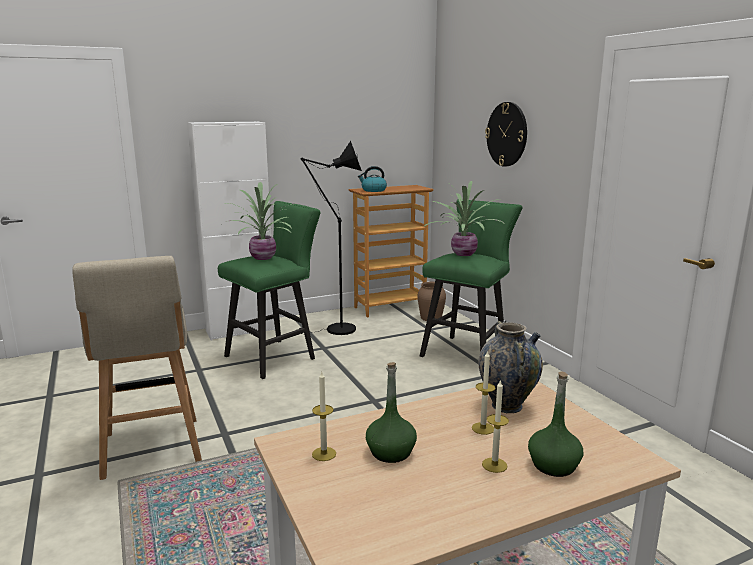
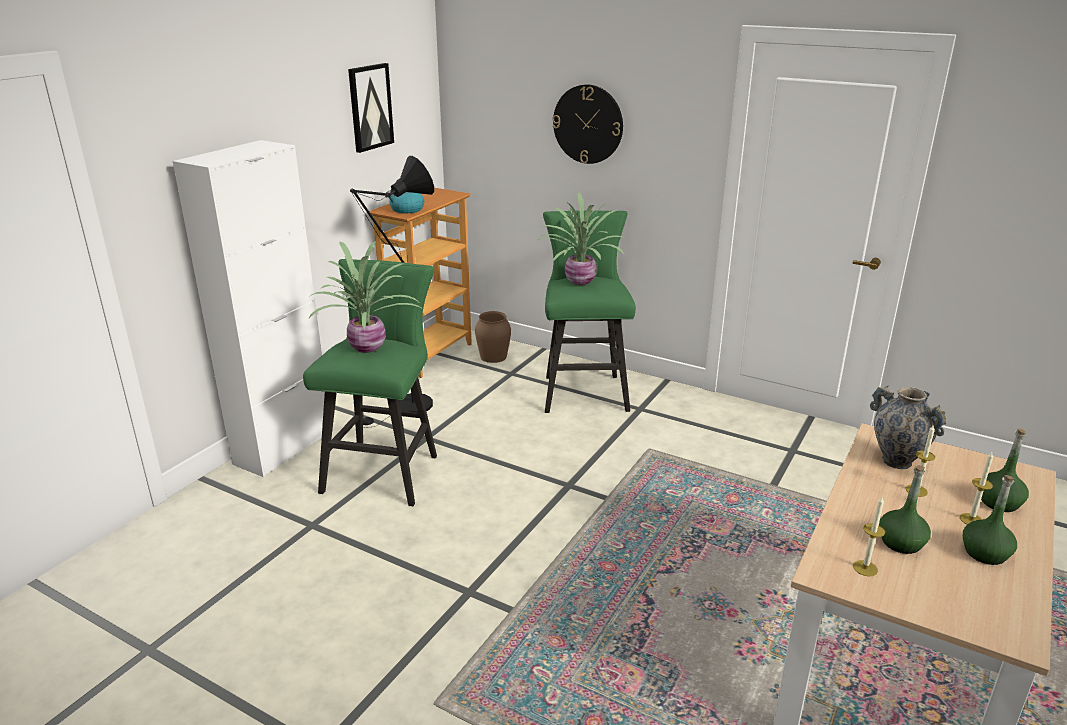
camera: 35 degrees left, 10 degrees up
(151, 449) = (414, 650): beige stool -> none
(361, 117) = (370, 107): none -> picture
(455, 490) = (985, 553): none -> green bottle

